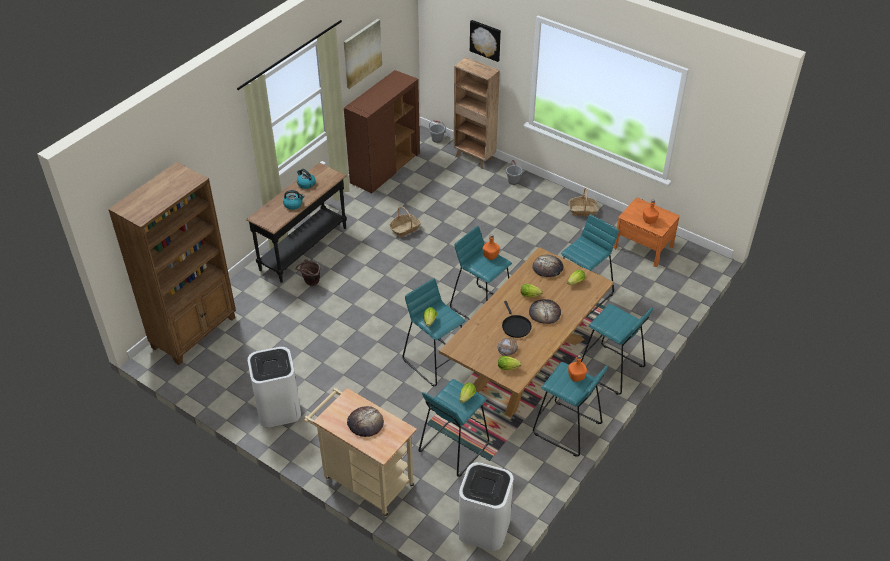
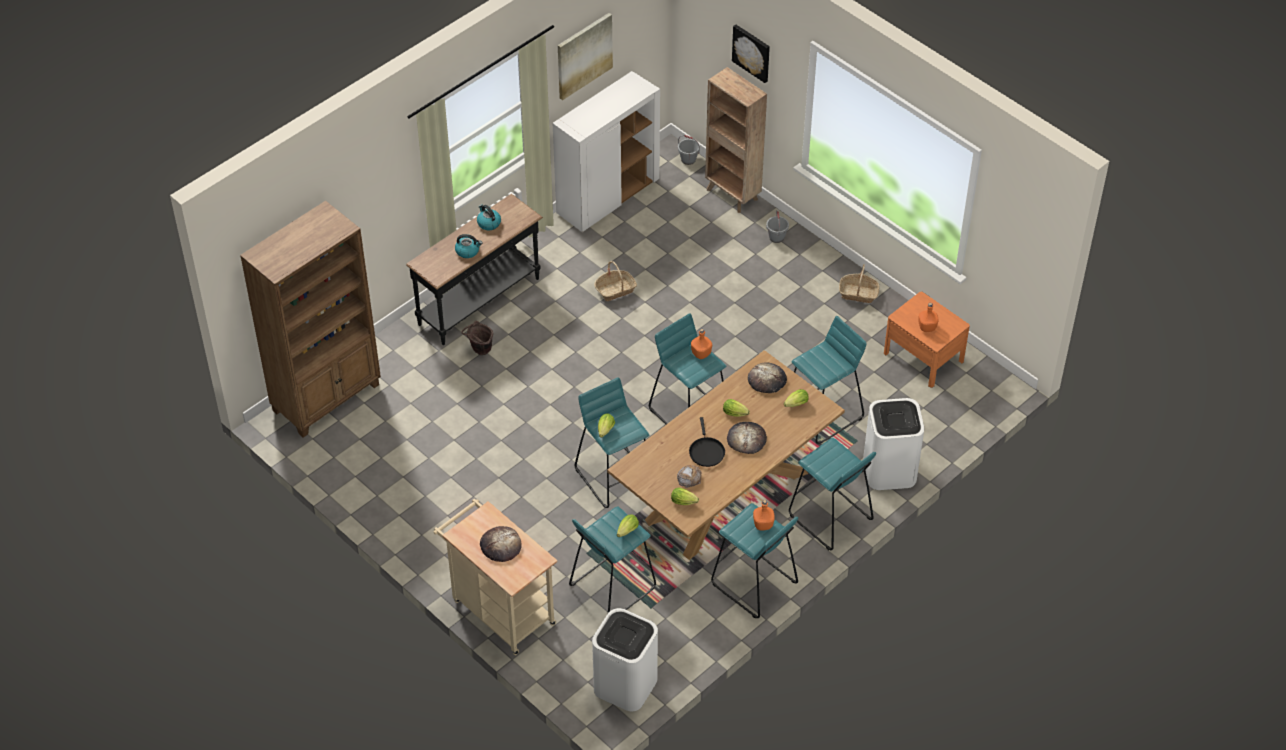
camera: 10 degrees right, 5 degrees up
(279, 409) = (414, 510): white trash can -> white trash can (890, 470)
(385, 169) = (608, 197): brown cabinet -> white cabinet

